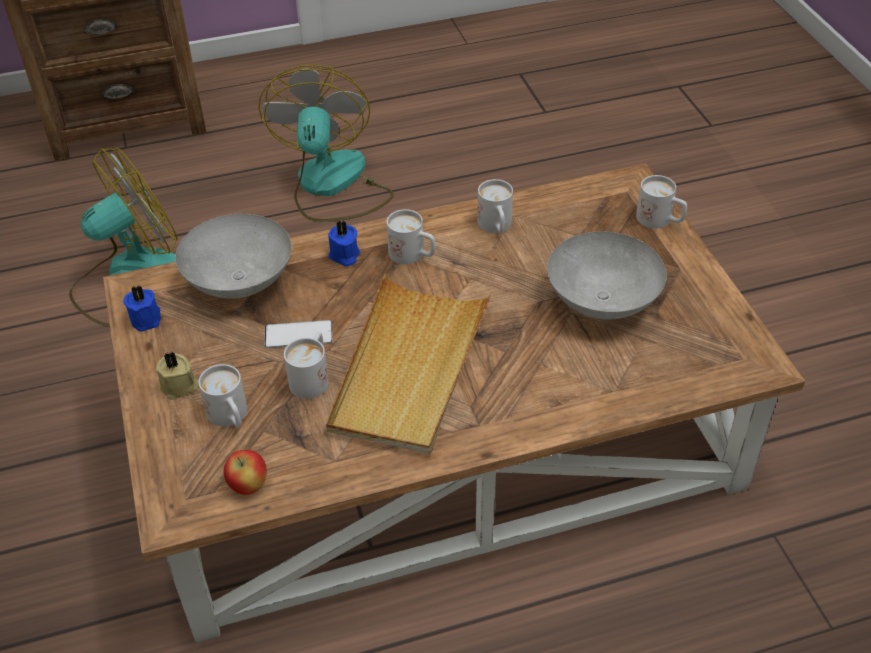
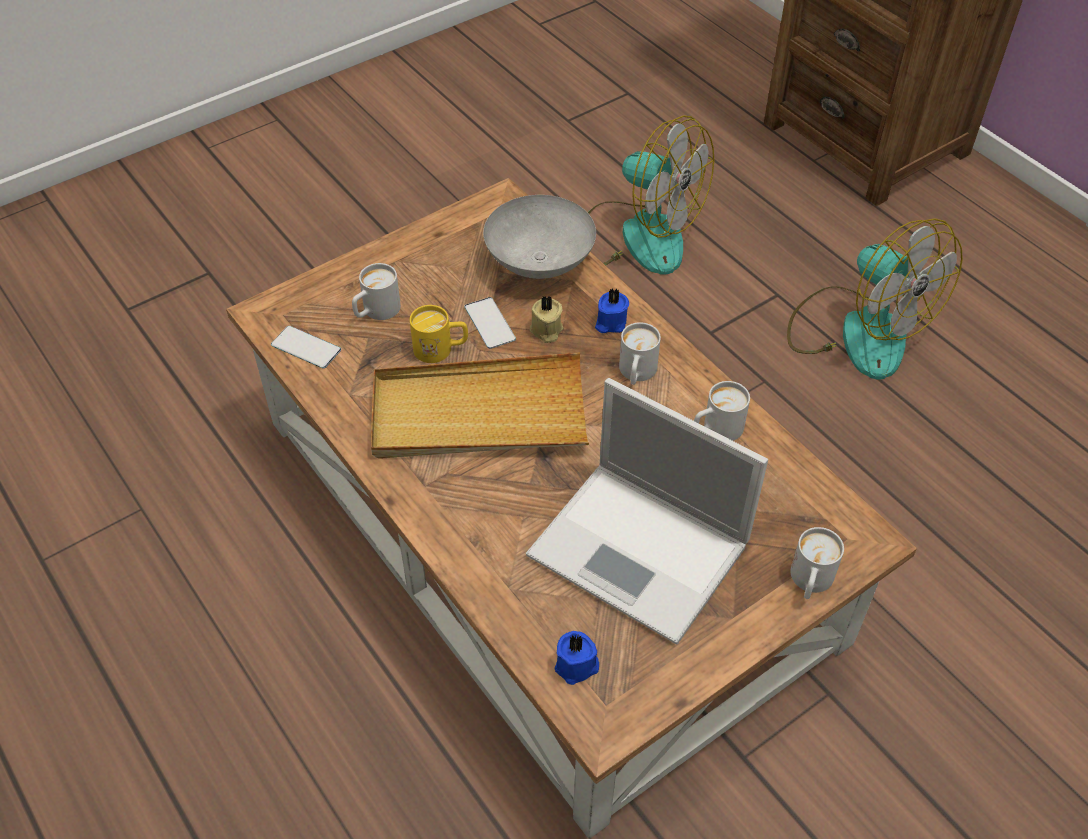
camera: 70 degrees right, 5 degrees up
(147, 318) = (469, 221): blue candle -> blue candle (577, 666)
(180, 387) = (398, 269): beige candle -> beige candle (546, 331)
(248, 486) = (306, 347): apple -> phone
(312, 377) = (441, 349): white mug -> yellow mug
(331, 186) = (858, 330): fan -> fan turned 75 degrees clockwise
(603, 301) = (642, 551): grey bowl -> laptop

